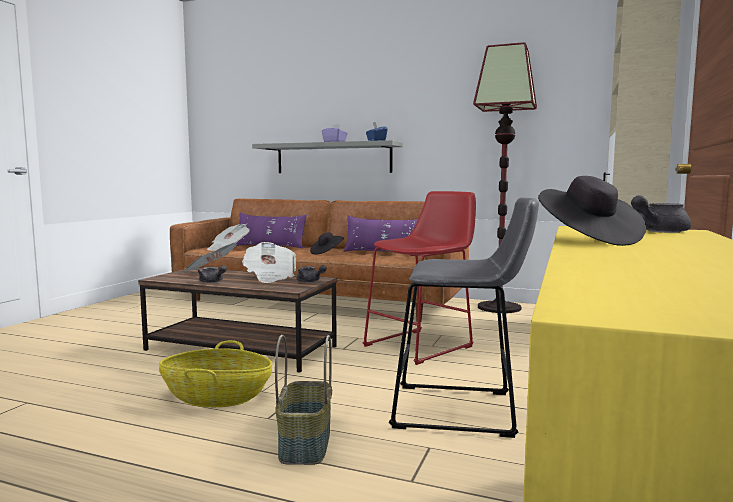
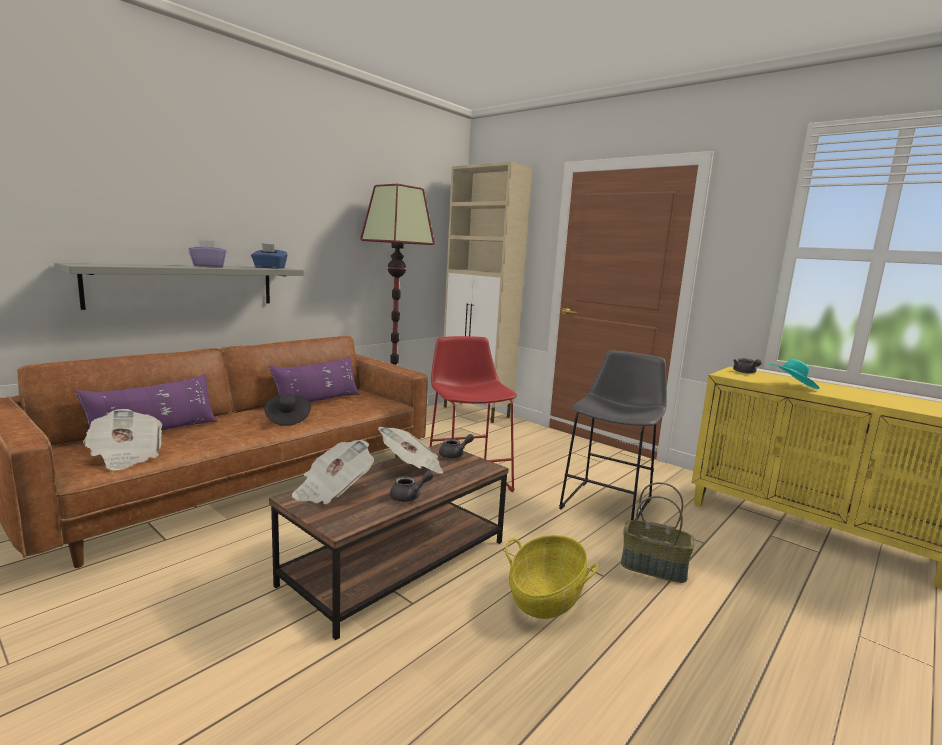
camera: 70 degrees left, 5 degrees up
(587, 239) = (791, 386): black hat -> turquoise hat

